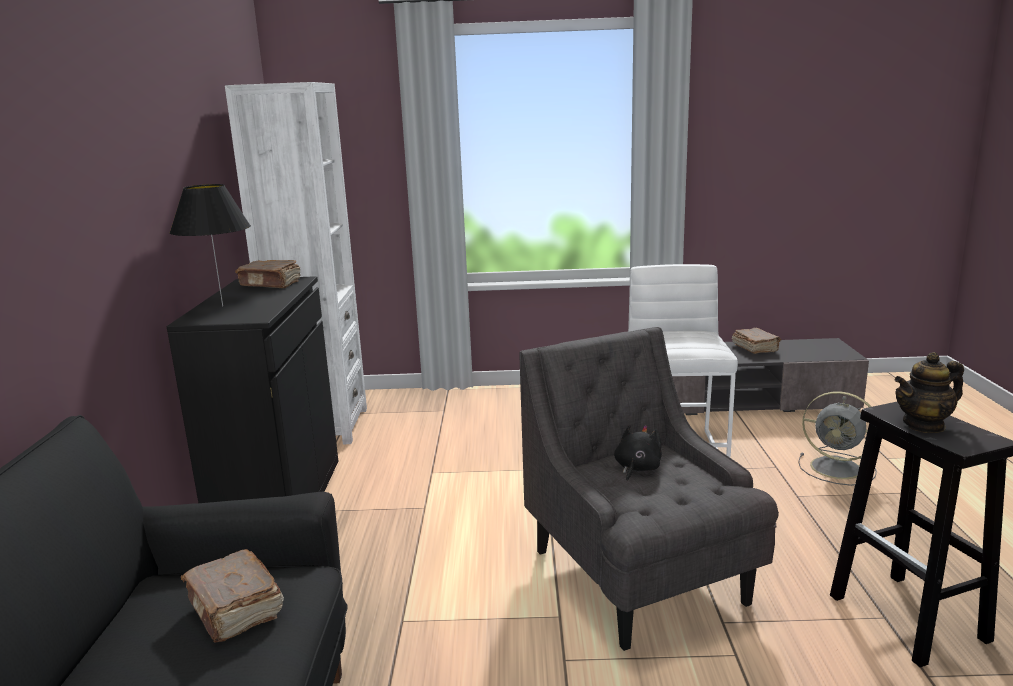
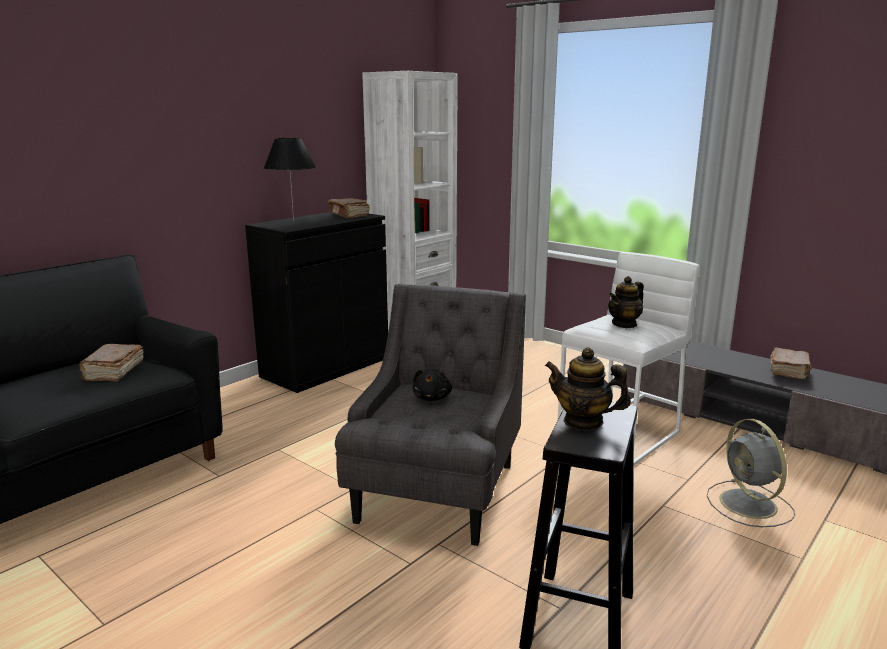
camera: 40 degrees right, 0 degrees up
(636, 468) = (432, 397): black plush toy -> black plush toy turned 120 degrees clockwise
(683, 338) = (624, 324): none -> teapot

